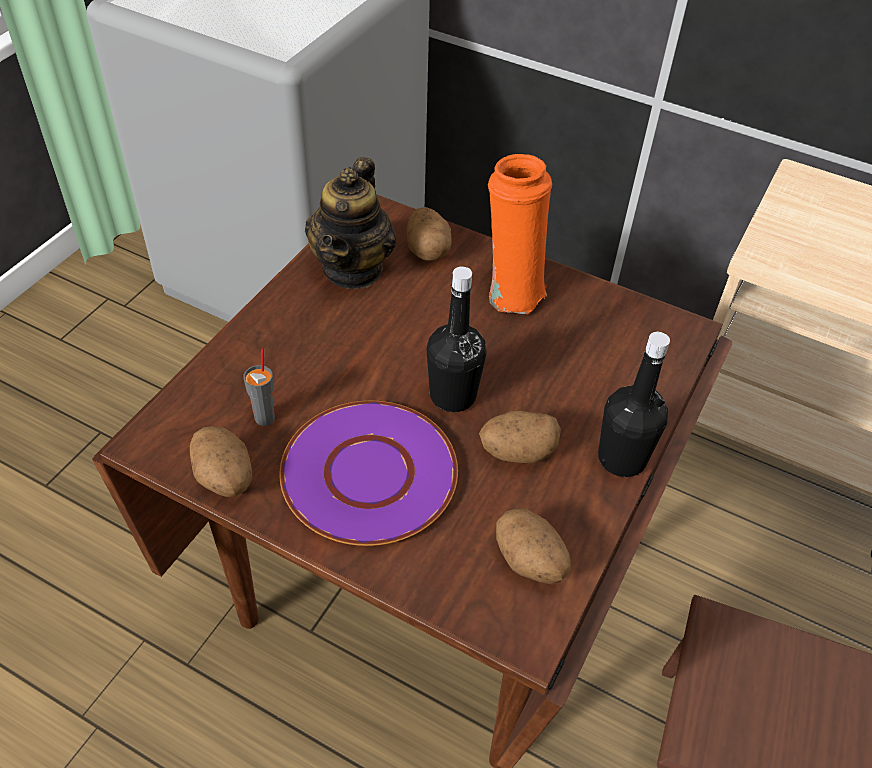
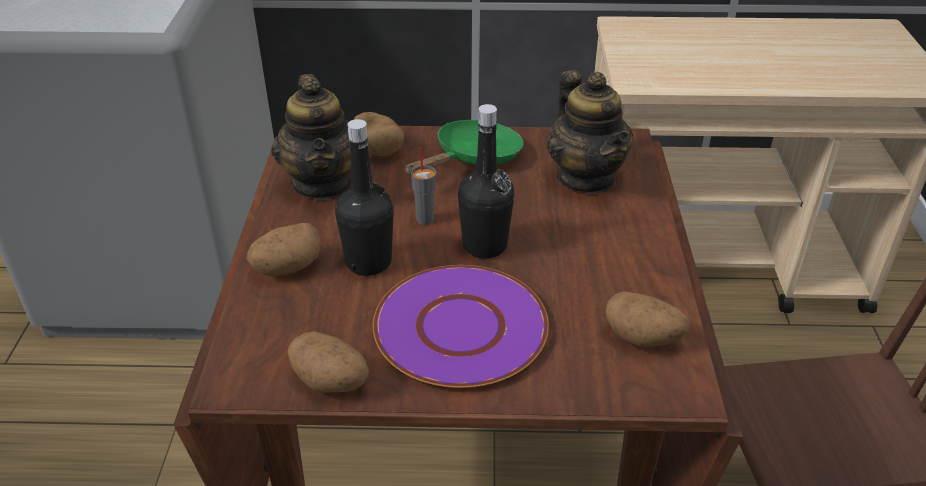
camera: 25 degrees left, 10 degrees down
(265, 417) = (332, 321): grey cup -> grey cup (425, 219)
(511, 292) = (473, 158): orange vase -> green frying pan
(517, 451) = (569, 266): potato -> potato (287, 268)
(609, 359) = (586, 178): none -> teapot
(621, 458) = (651, 241): black bottle -> black bottle (368, 262)

